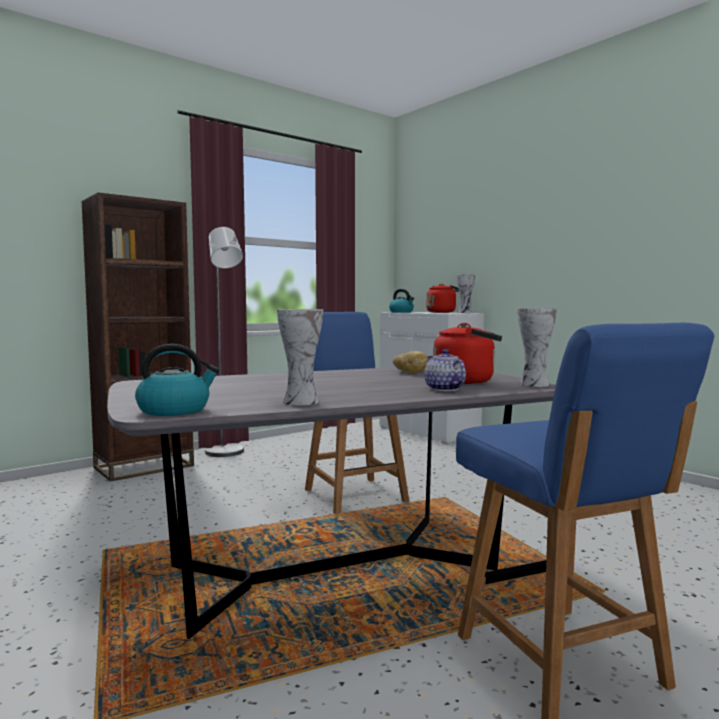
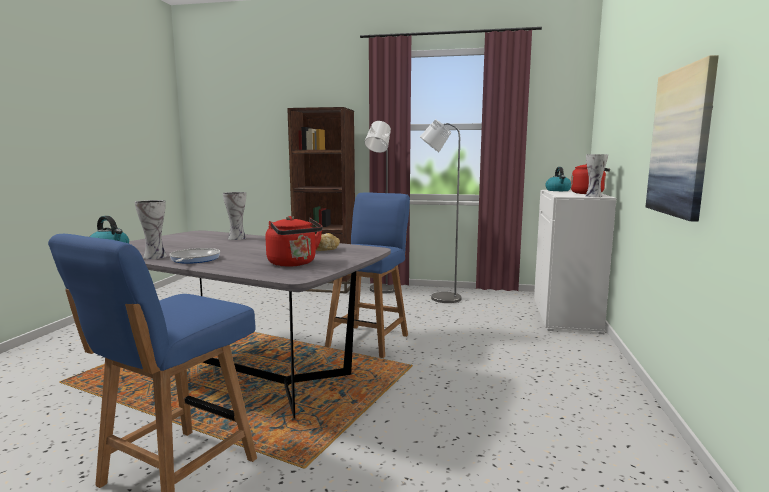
camera: 50 degrees right, 5 degrees up
(305, 445) = (440, 298): none -> grey floor lamp
(365, 395) = (194, 259): none -> frying pan
(444, 389) = (244, 265): teapot -> none
(533, 384) = (304, 275): vase -> vase (237, 238)
(603, 261) = (681, 142): none -> picture

